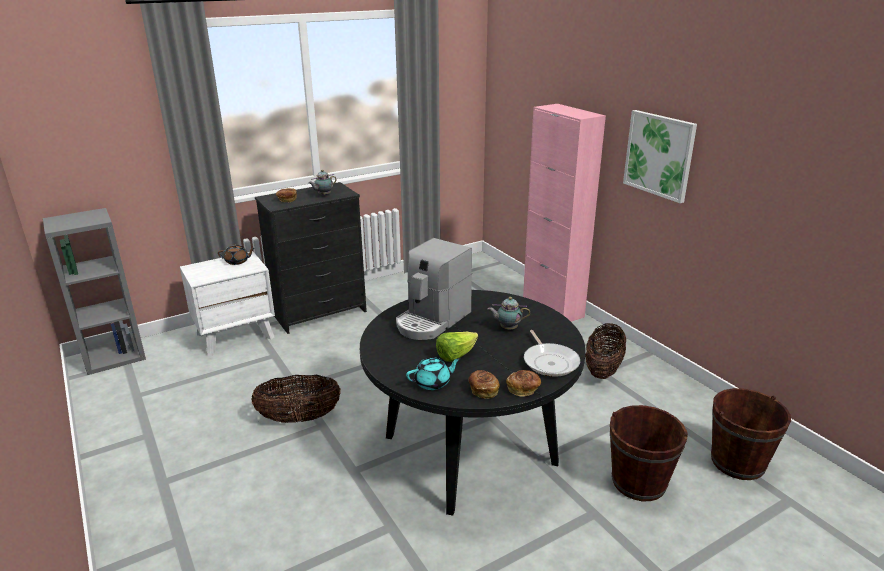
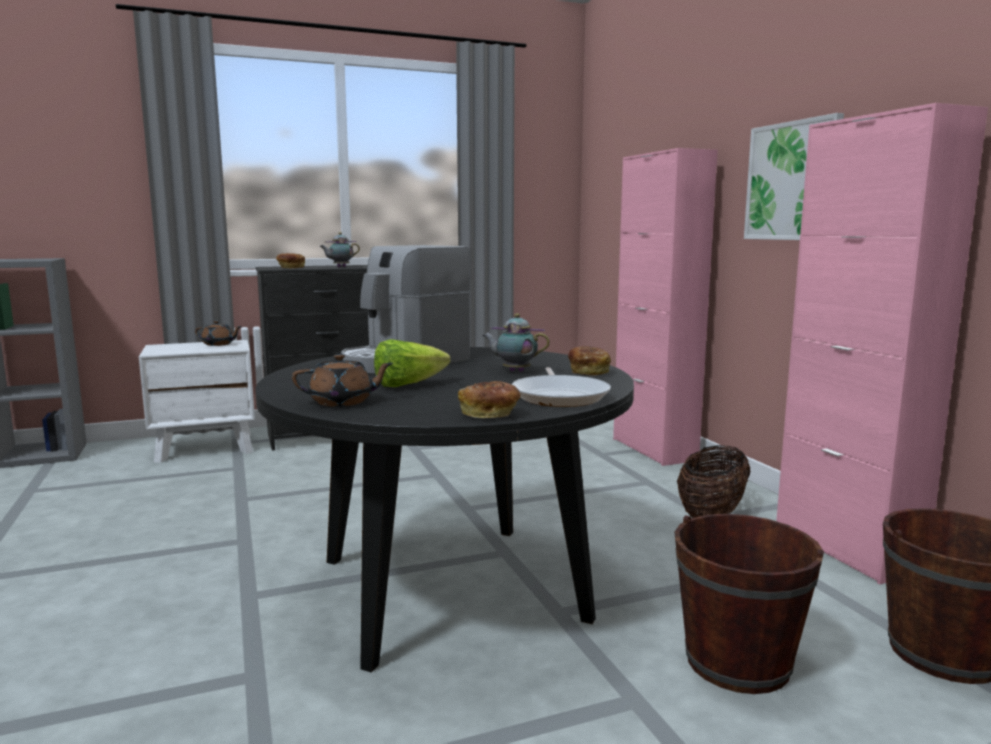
camera: 10 degrees right, 15 degrees down
(299, 418) = (218, 530): basket -> none
(433, 383) = (343, 402): turquoise teapot -> brown teapot
(483, 390) = (419, 411): bread -> bread (588, 371)
(683, 390) = (846, 549): none -> pink cabinet

